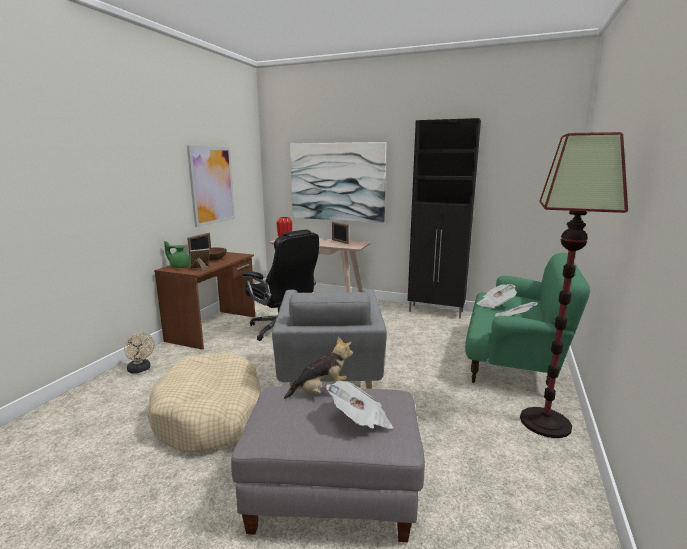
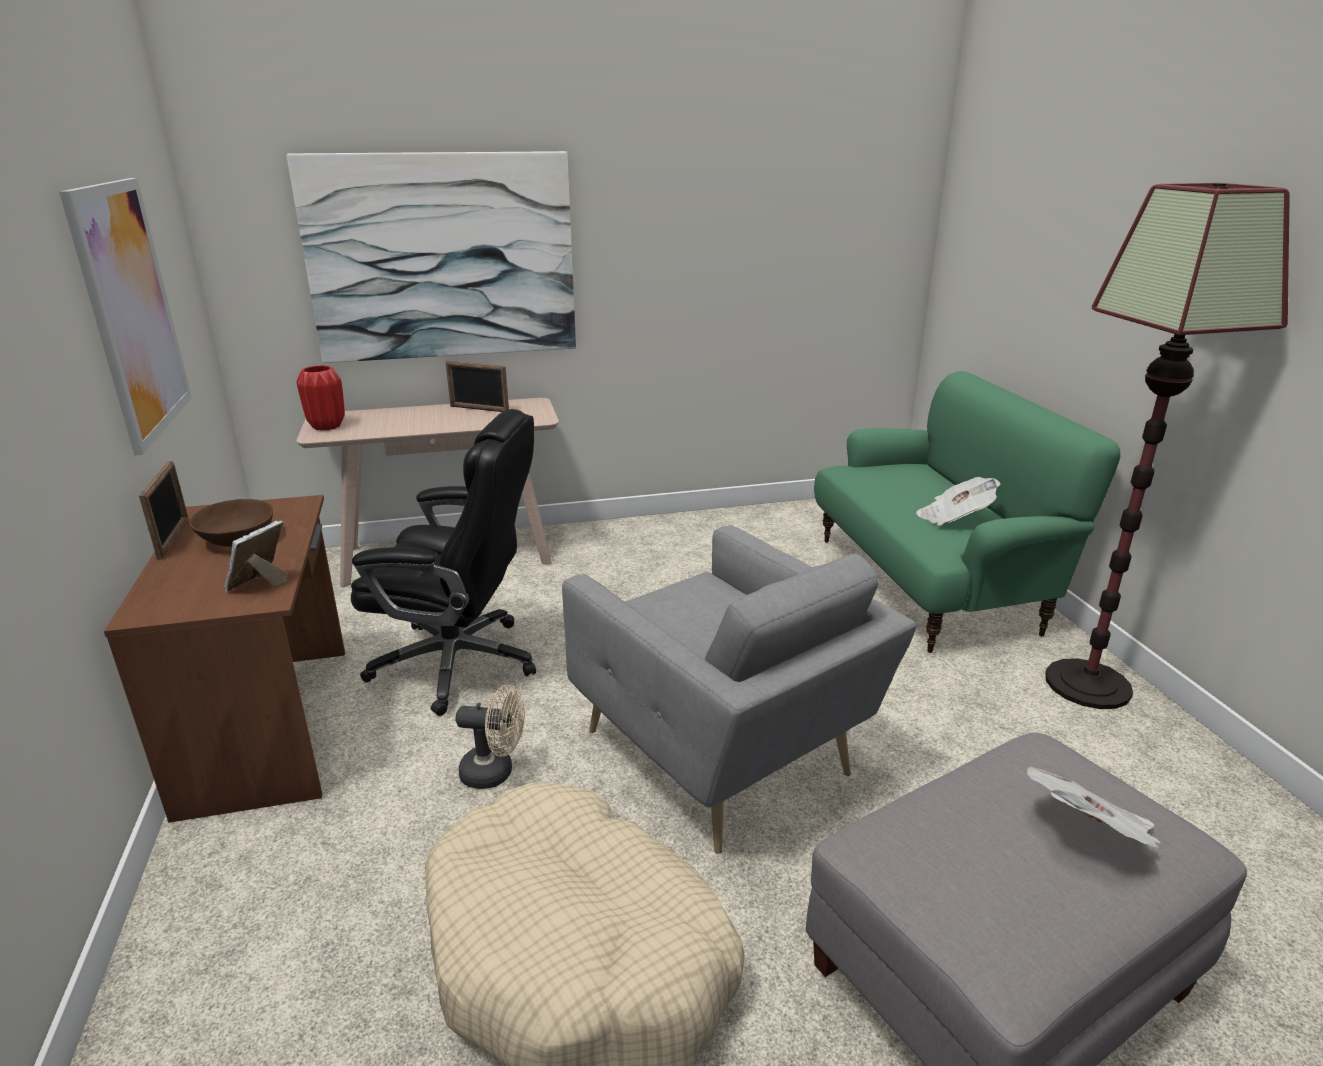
camera: 35 degrees left, 10 degrees up
(140, 369) = (214, 937): beige fan -> beige fan (495, 772)
(179, 266) = (174, 594): green teapot -> none
(321, 392) = (950, 807): plush toy -> none
(436, 311) = (711, 521): black cabinet -> none
(495, 305) = (888, 493): newspaper -> none

